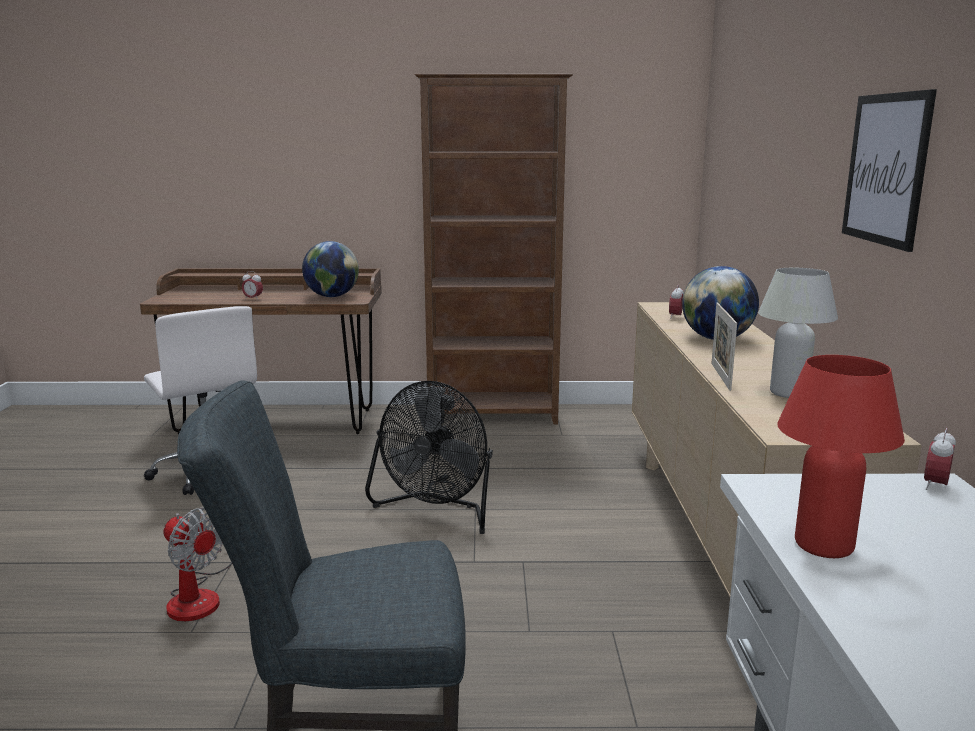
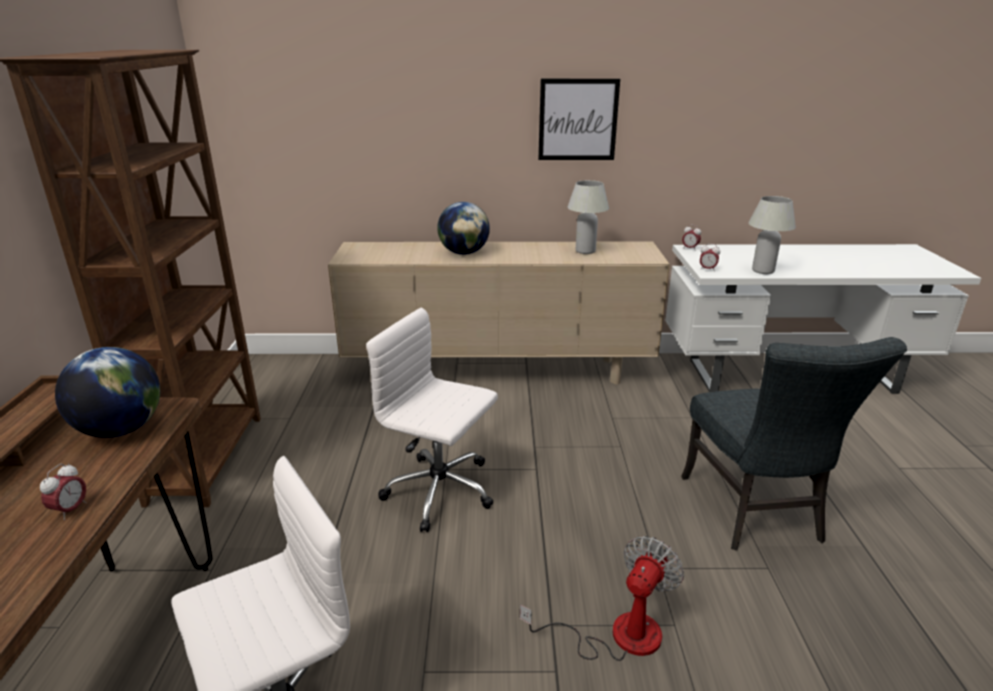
camera: 90 degrees left, 10 degrees up
(436, 508) = (441, 491): black fan -> white office chair
(675, 317) = (393, 257): alarm clock -> alarm clock (707, 269)
(720, 376) = (556, 260): picture frame -> none
(824, 546) = (763, 271): red table lamp -> white table lamp

